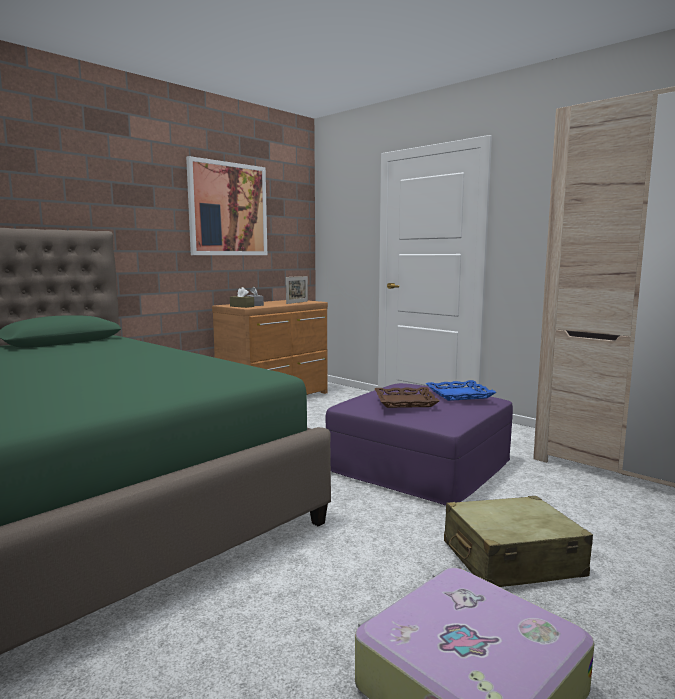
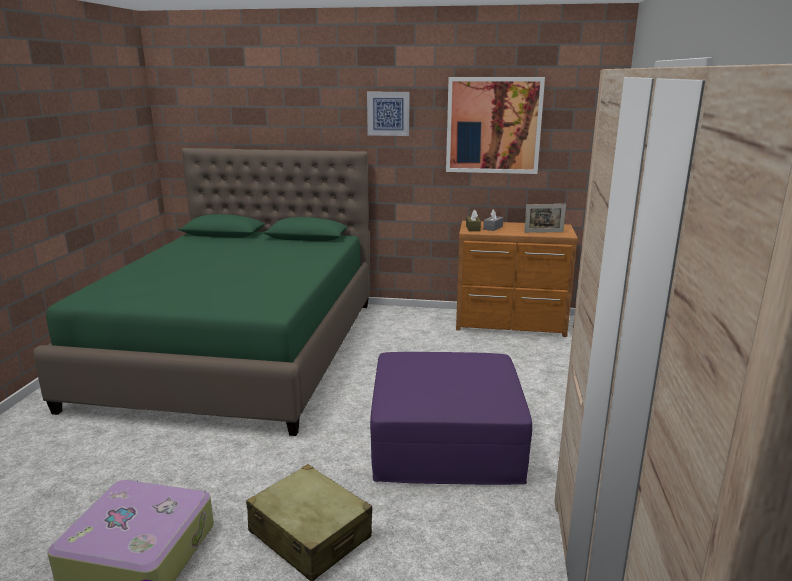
camera: 55 degrees right, 10 degrees up
(127, 189) = (388, 113): none -> picture
(405, 402) = (415, 373): brown tray -> none
(459, 394) = (479, 389): blue tray -> none

